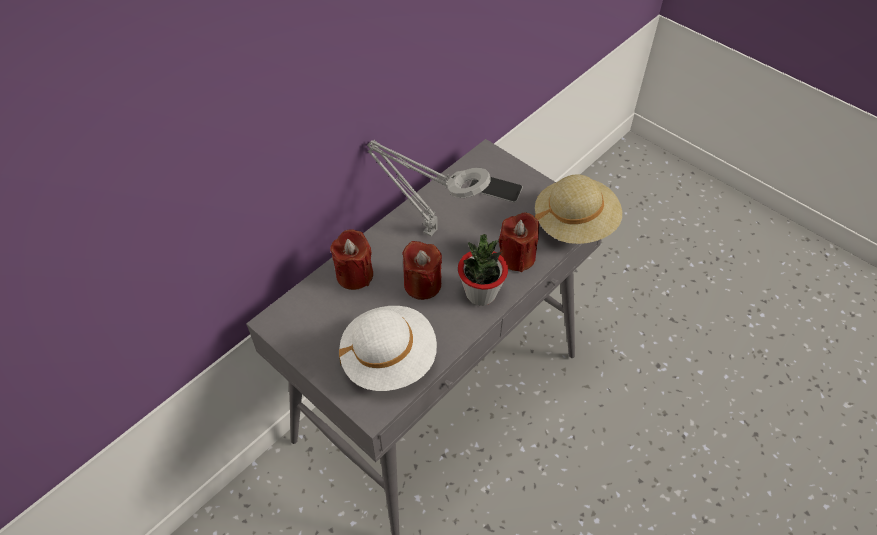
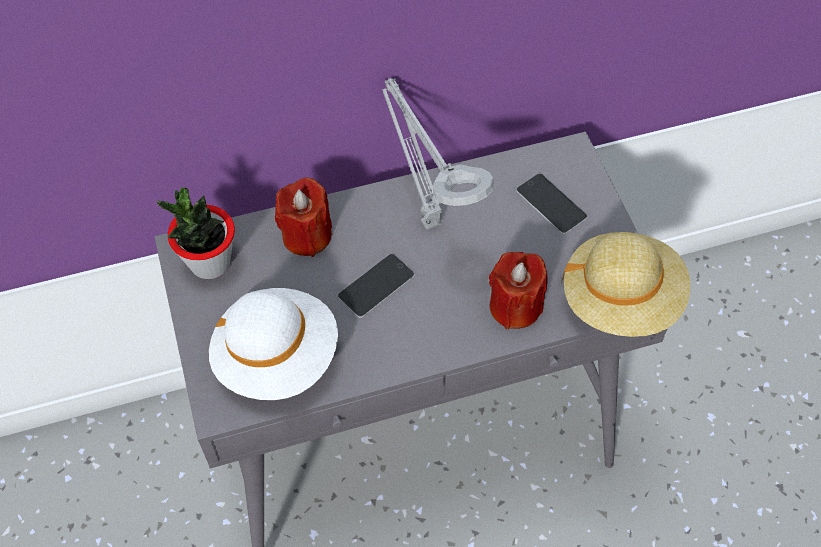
camera: 30 degrees right, 5 degrees up
(422, 284) = (376, 285): red candle -> phone
(480, 293) = (437, 331): potted plant -> potted plant (209, 263)

